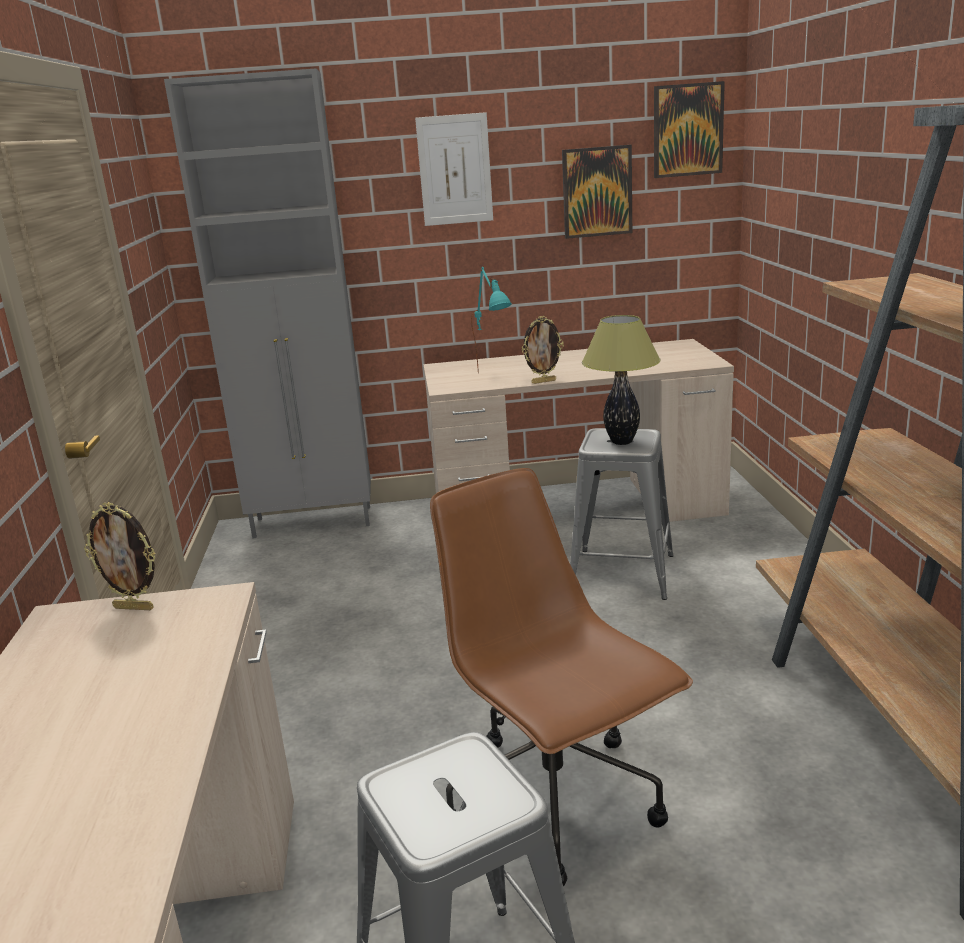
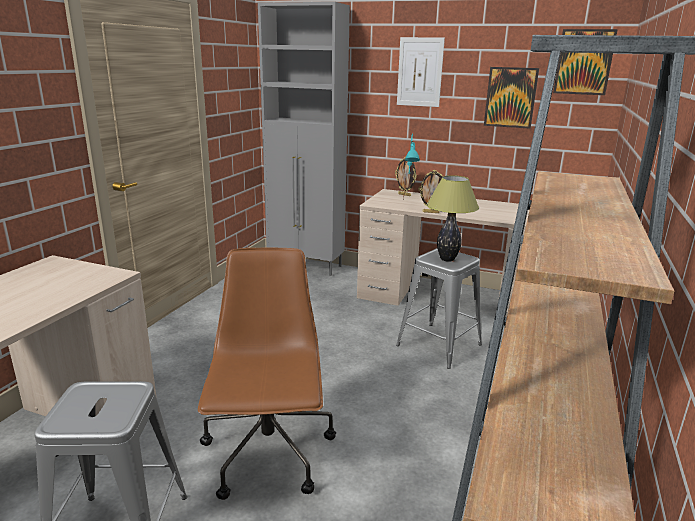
camera: 25 degrees right, 0 degrees up
(135, 607) = (81, 267): picture frame -> picture frame (404, 195)

